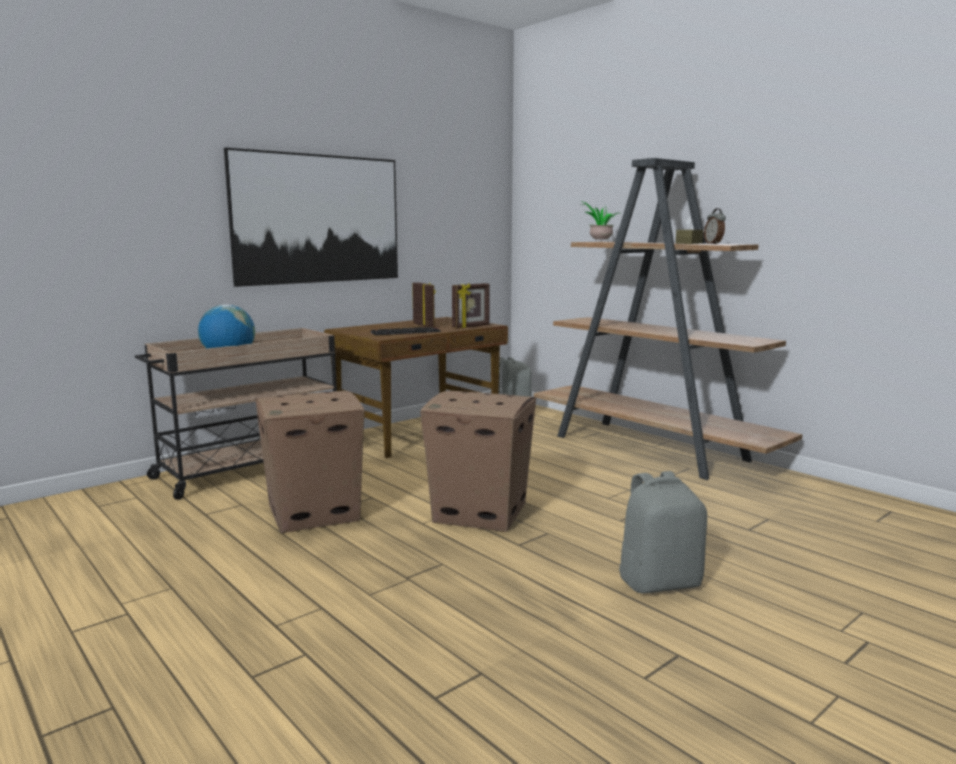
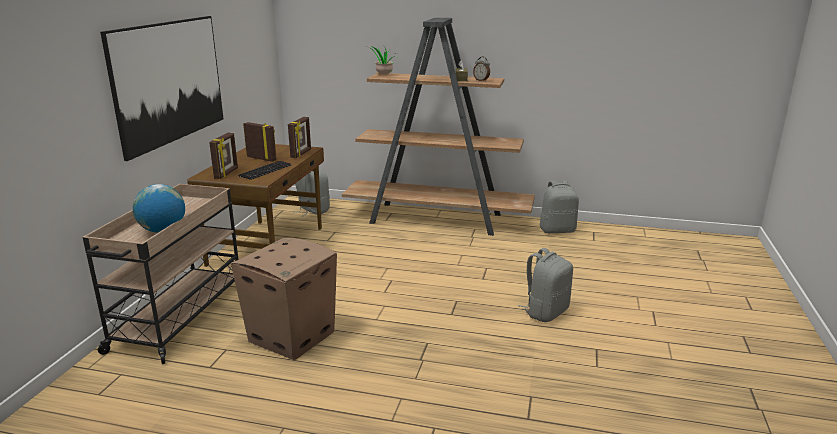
camera: 35 degrees left, 10 degrees up
(365, 330) = (227, 173): none -> picture frame
(481, 512) = (401, 299): cardboard box -> none
(824, 496) = (557, 230): none -> grey backpack

